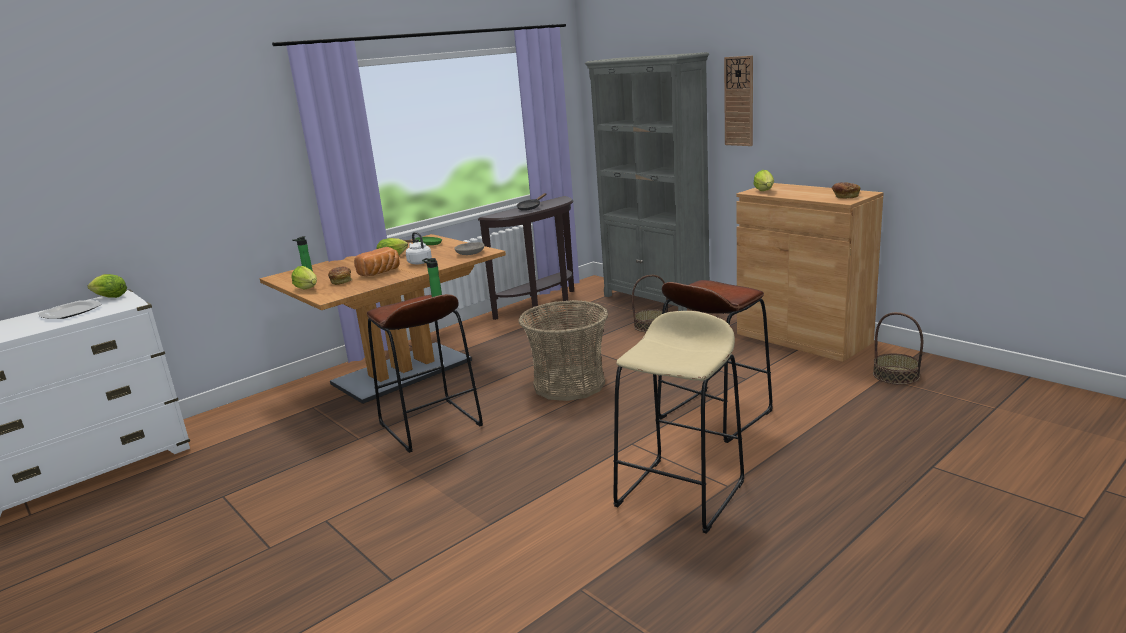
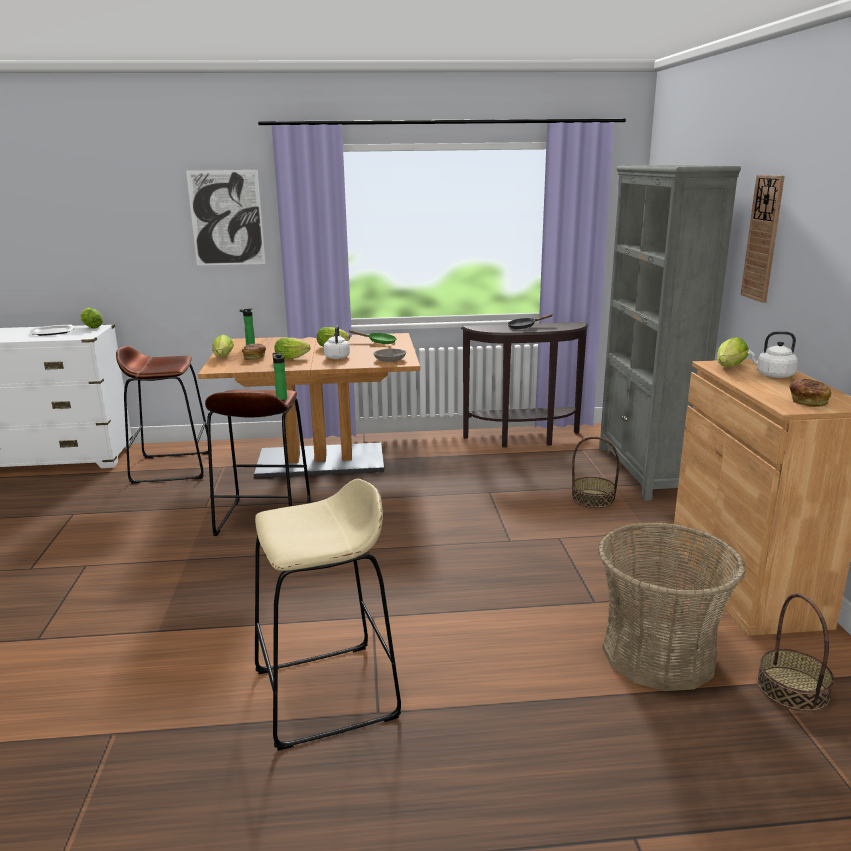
camera: 35 degrees right, 0 degrees up
(243, 148) = (226, 218): none -> picture
(381, 273) = (293, 358): bread -> lettuce
(569, 384) = (420, 529): basket -> basket (658, 654)
(714, 415) = (493, 627): brown stool -> brown stool (172, 467)
(796, 189) = (772, 375): none -> white kettle

